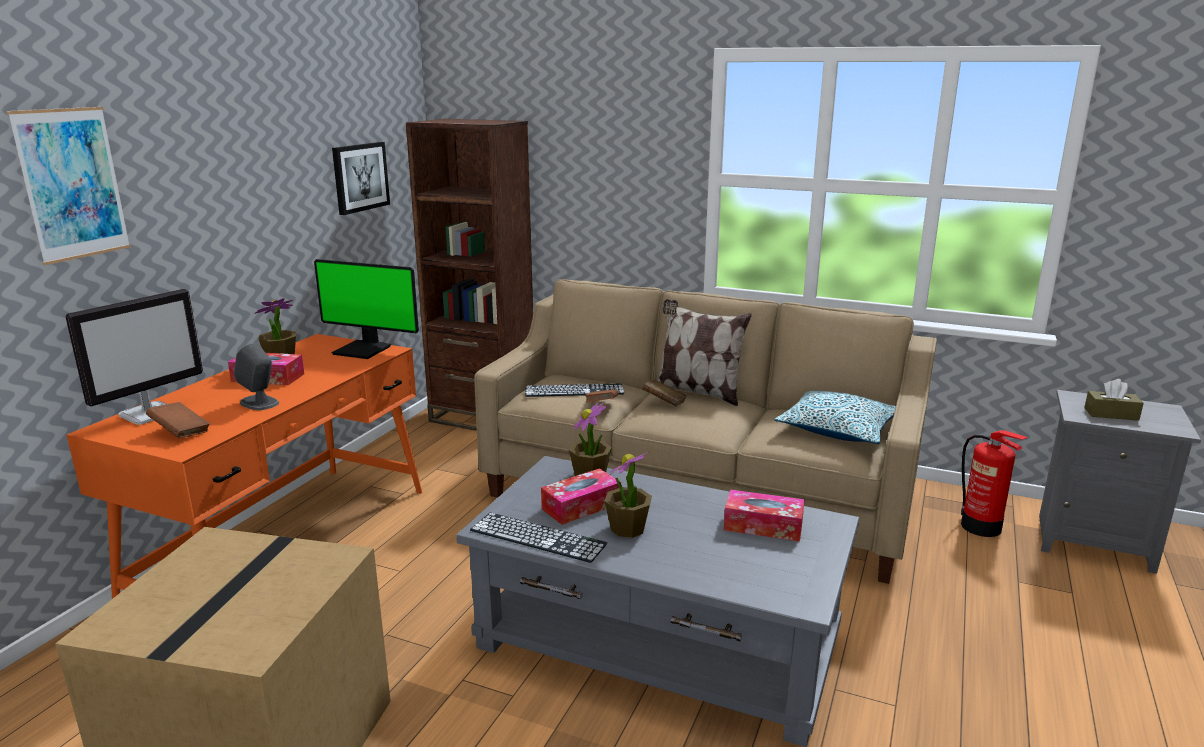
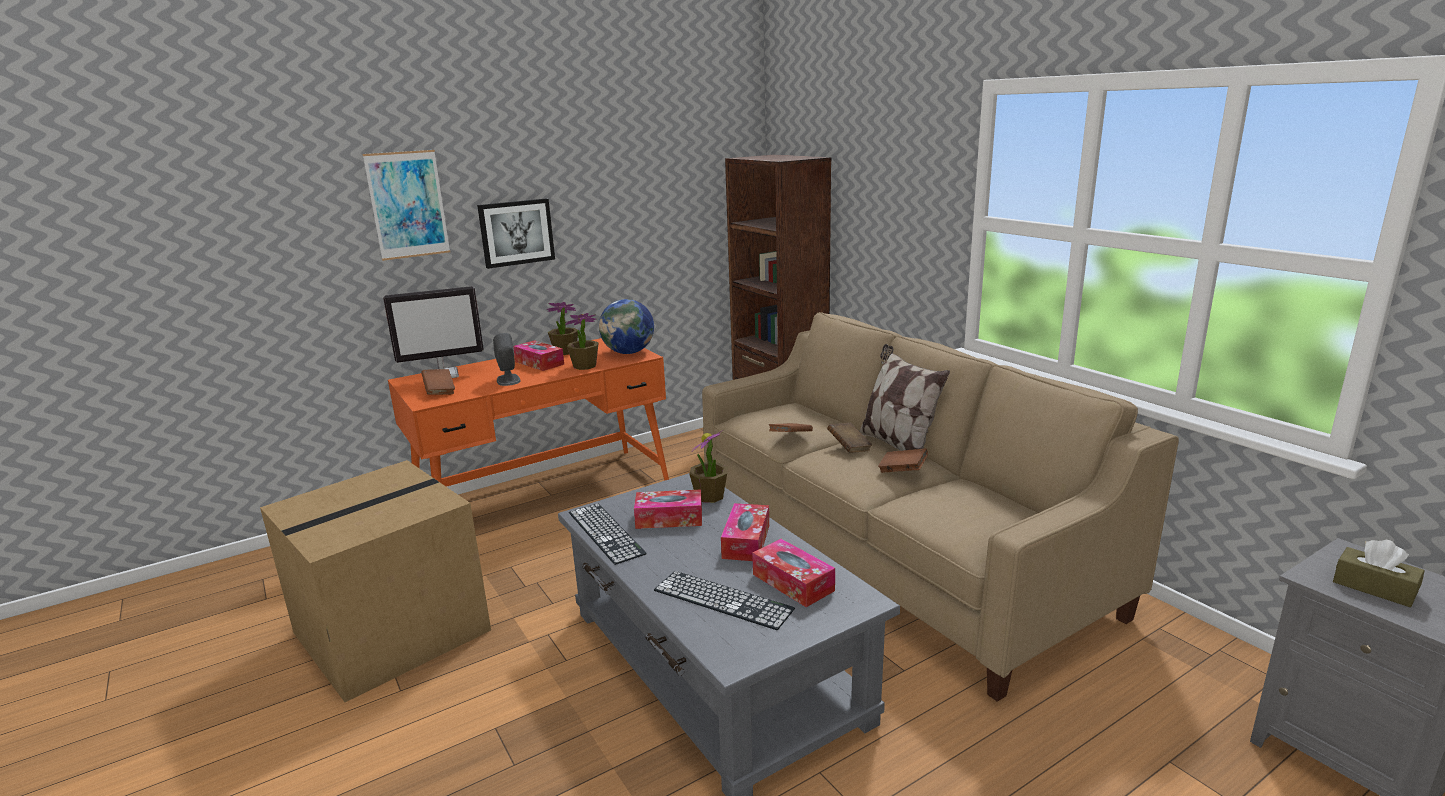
camera: 35 degrees right, 0 degrees up
(360, 177) = (680, 206): picture -> picture (516, 232)
(364, 349) = (628, 352): monitor -> globe
(574, 390) = (785, 419): keyboard -> keyboard (723, 599)
(628, 529) = (678, 548): potted plant -> potted plant (584, 366)
(679, 505) = (746, 541): none -> tissue box
(733, 412) = (902, 471): none -> brown book
(838, 429) = (993, 514): pillow -> none
(981, 527) = (1195, 686): fire extinguisher -> none

